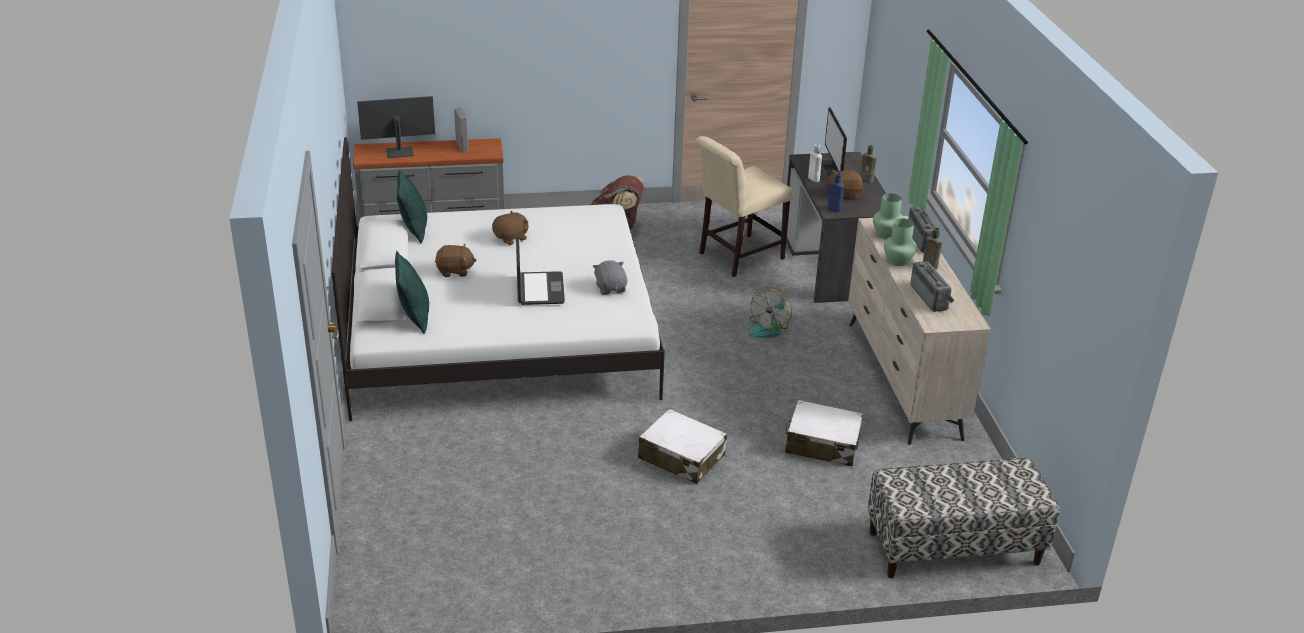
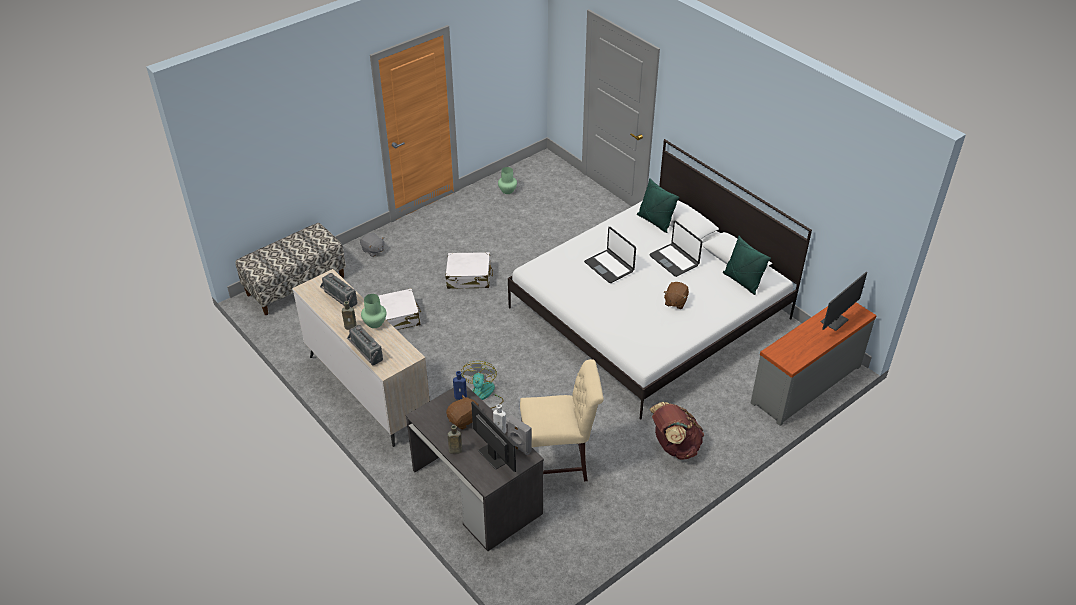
camera: 150 degrees right, 10 degrees up
(455, 271) = (674, 260): brown plush toy -> laptop
(463, 146) = (804, 349): grey speaker -> grey speaker (518, 447)
(611, 288) = (570, 288): grey plush toy -> grey plush toy (373, 250)
(737, 257) = (559, 463): beige chair -> beige chair turned 60 degrees clockwise
(886, 234) = (395, 347): green vase -> green vase (507, 191)

